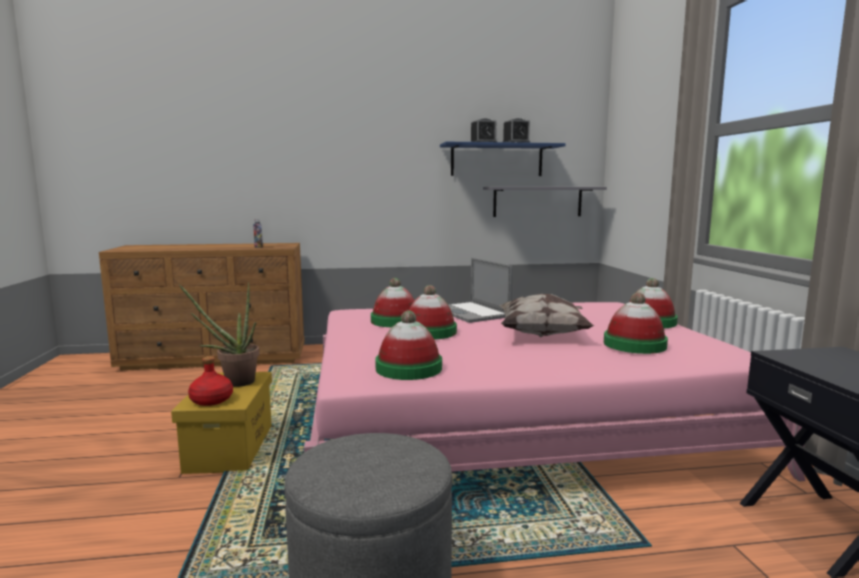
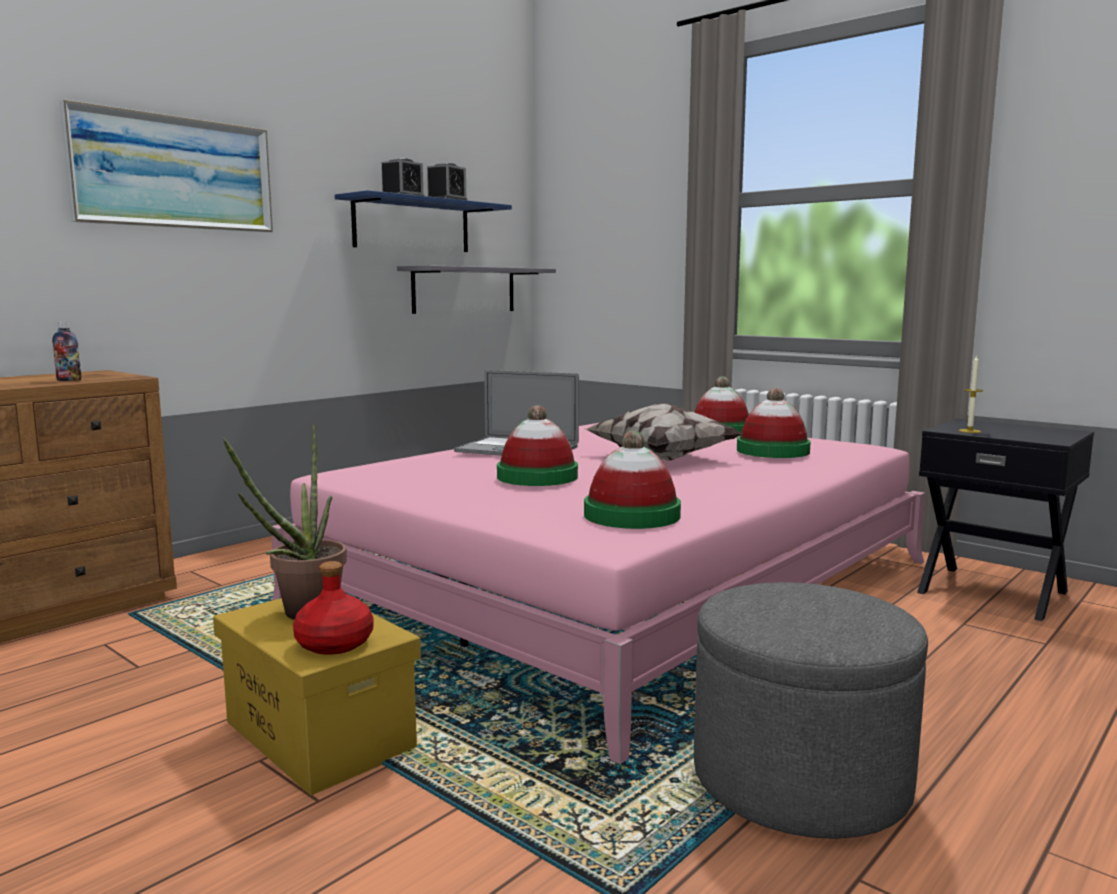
camera: 40 degrees left, 0 degrees up
(341, 139) = (174, 172): none -> picture
(395, 321) = (449, 473): hat -> none
(801, 360) = (969, 431): none -> candle

